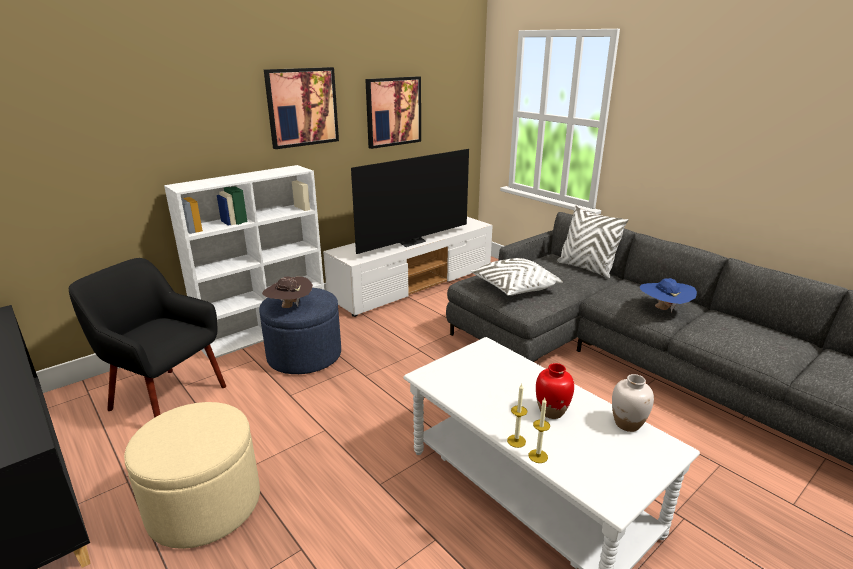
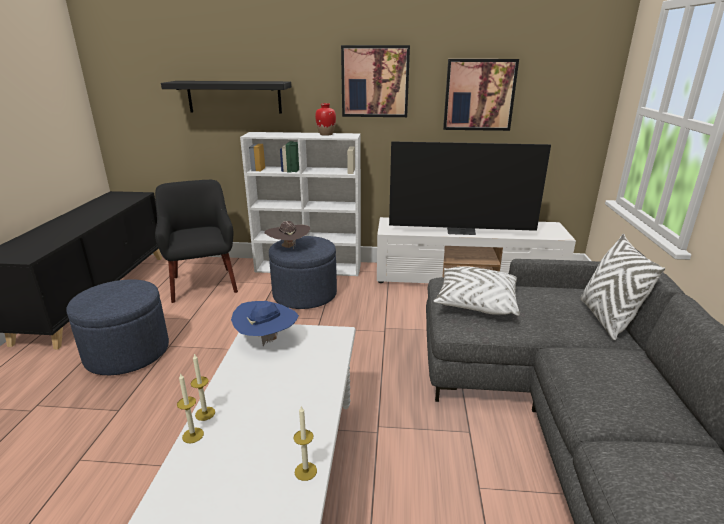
camera: 45 degrees right, 0 degrees up
(132, 143) = (234, 97): none -> black shelf
(204, 505) = (127, 352): beige ottoman -> blue ottoman
(551, 411) = (273, 413): red vase -> red vase (326, 134)
(627, 424) = (305, 471): white vase -> candle
(663, 309) = (616, 404): blue hat -> blue hat (267, 340)

